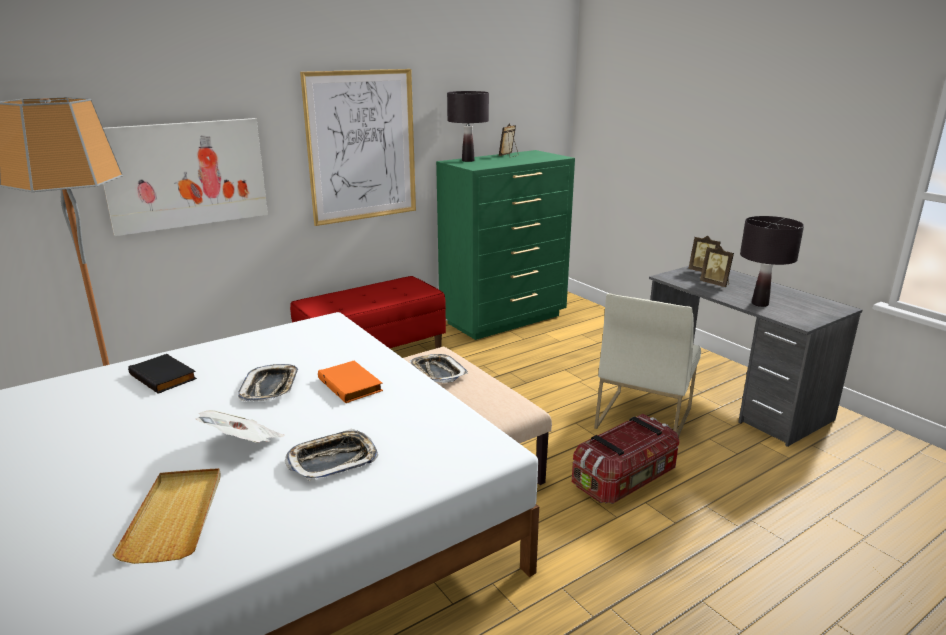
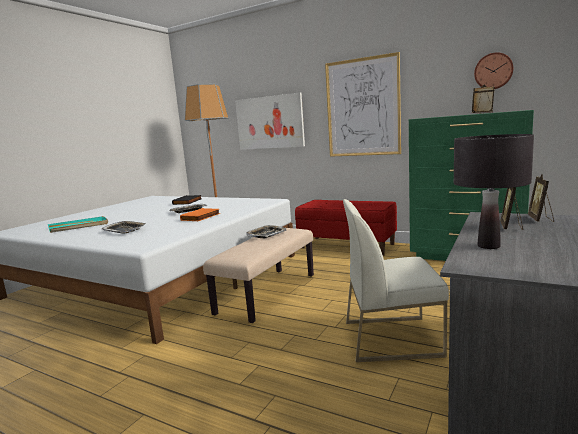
camera: 65 degrees right, 10 degrees down
(175, 516) = (79, 226): beige tray -> turquoise tray
(244, 444) = (135, 220): newspaper -> none
(468, 160) = (438, 116): black table lamp -> none
(504, 105) = (493, 71): none -> wall clock
(625, 479) = (283, 350): storage box -> none

